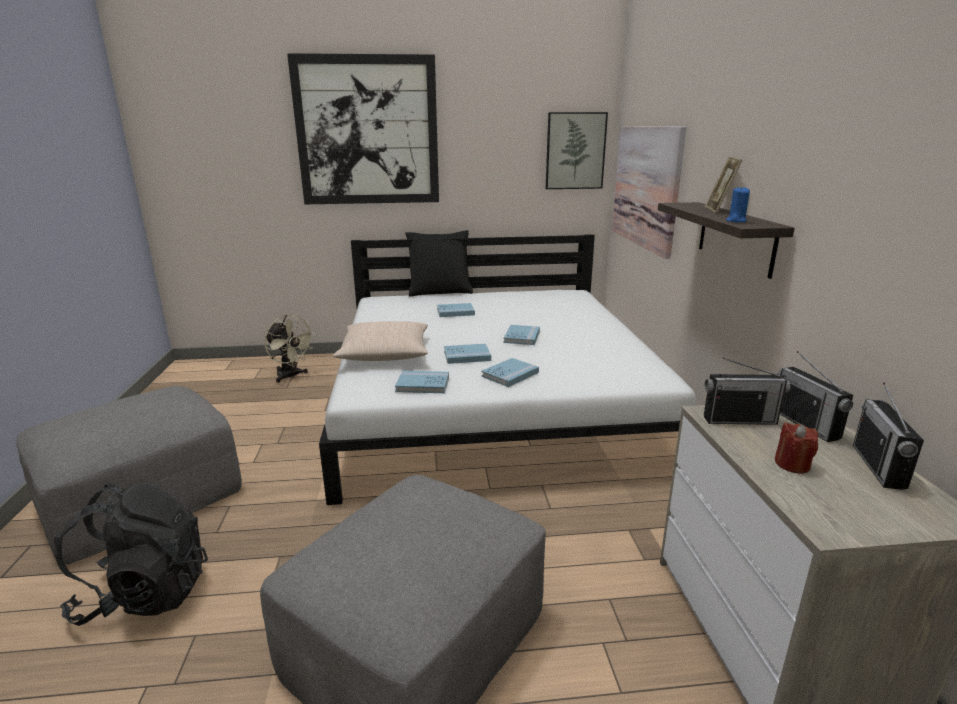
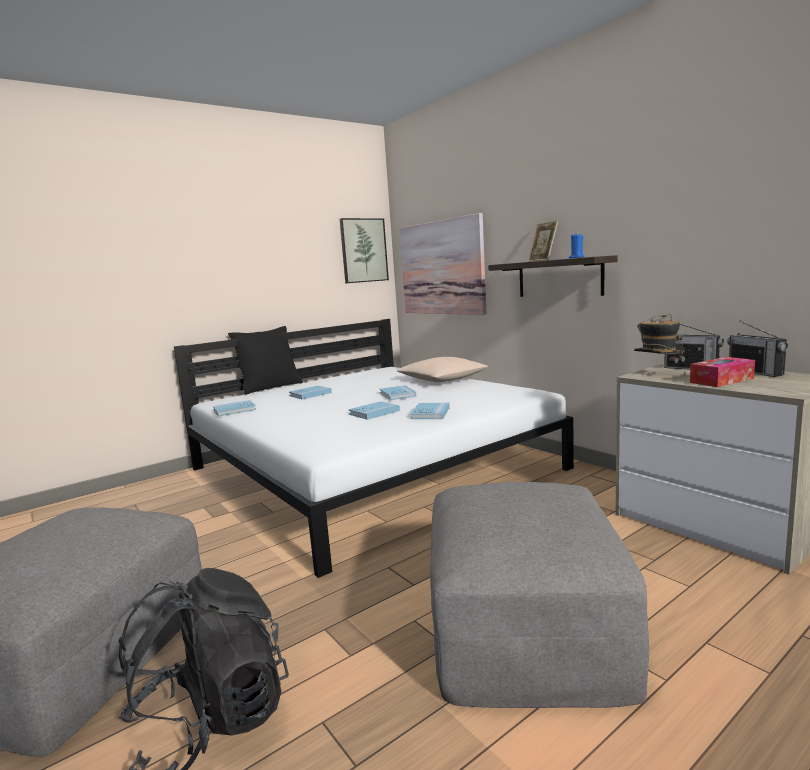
camera: 30 degrees left, 10 degrees down
(291, 376) = (133, 504): beige fan -> none
(367, 131) = (180, 236): picture -> none
(385, 353) = (297, 427): beige pillow -> beige pillow (442, 380)
(422, 384) = (371, 433): blue book -> blue book (234, 410)
(739, 420) = (658, 374): radio -> hat
(792, 464) = (721, 380): red candle -> tissue box

